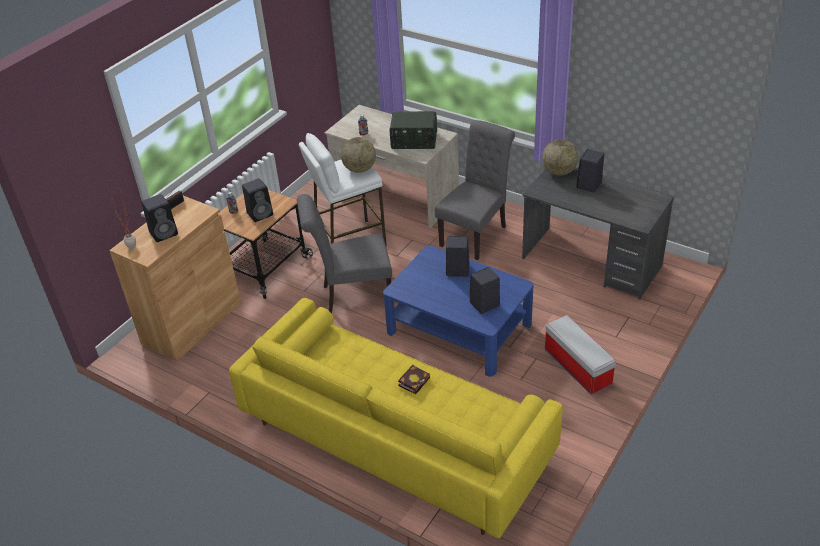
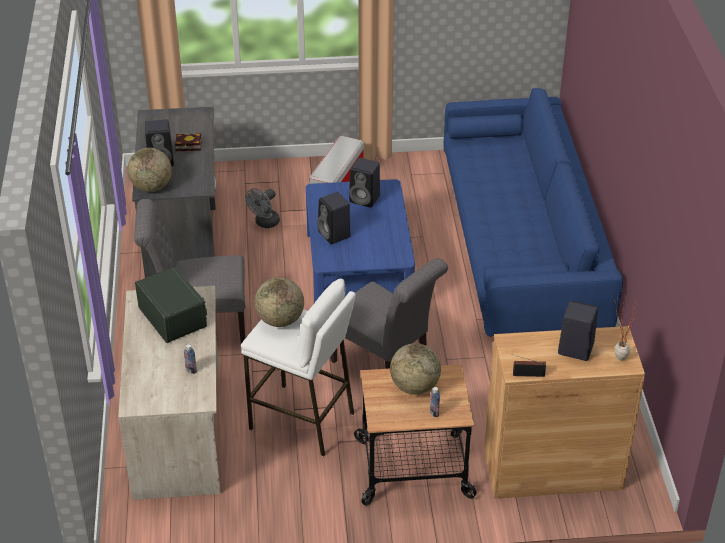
camera: 130 degrees left, 0 degrees up
(260, 214) = (414, 386): black speaker -> globe
(396, 439) = (520, 246): yellow sofa -> blue sofa
(414, 381) = (490, 203): book -> book (187, 145)
(563, 306) = (264, 223): none -> grey fan

